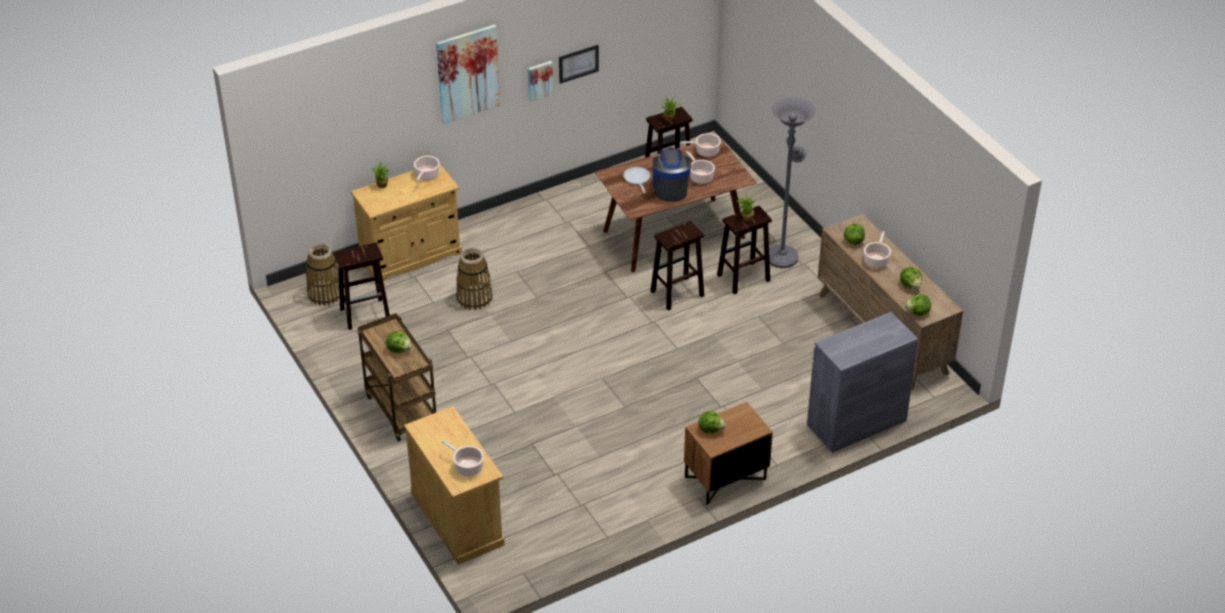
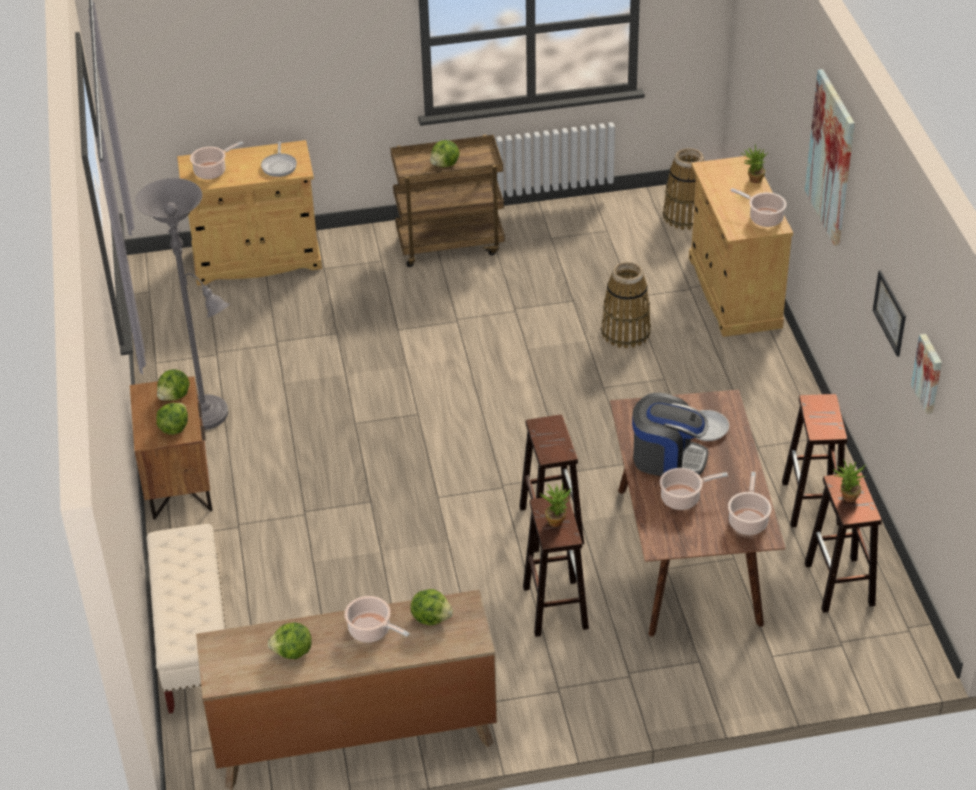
camera: 110 degrees right, 0 degrees up
(365, 313) = (634, 241): brown stool -> brown stool (812, 504)
(446, 429) = (279, 166): none -> frying pan
(540, 80) = (865, 275): picture -> picture (929, 373)
(783, 254) = (591, 671): grey floor lamp -> grey floor lamp (209, 416)
(856, 422) = (194, 642): grey cabinet -> beige bench
(917, 313) = (229, 640): lettuce -> lettuce (174, 428)

